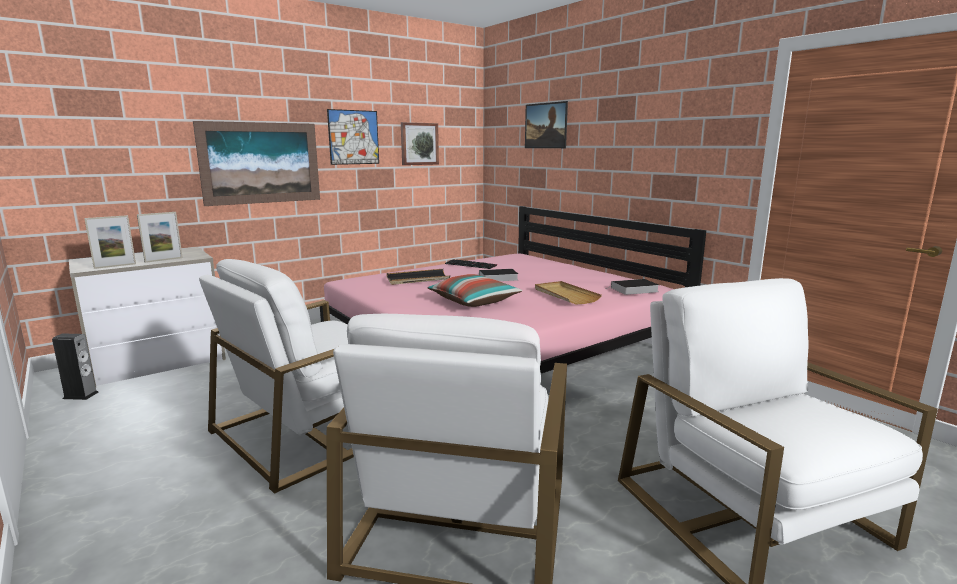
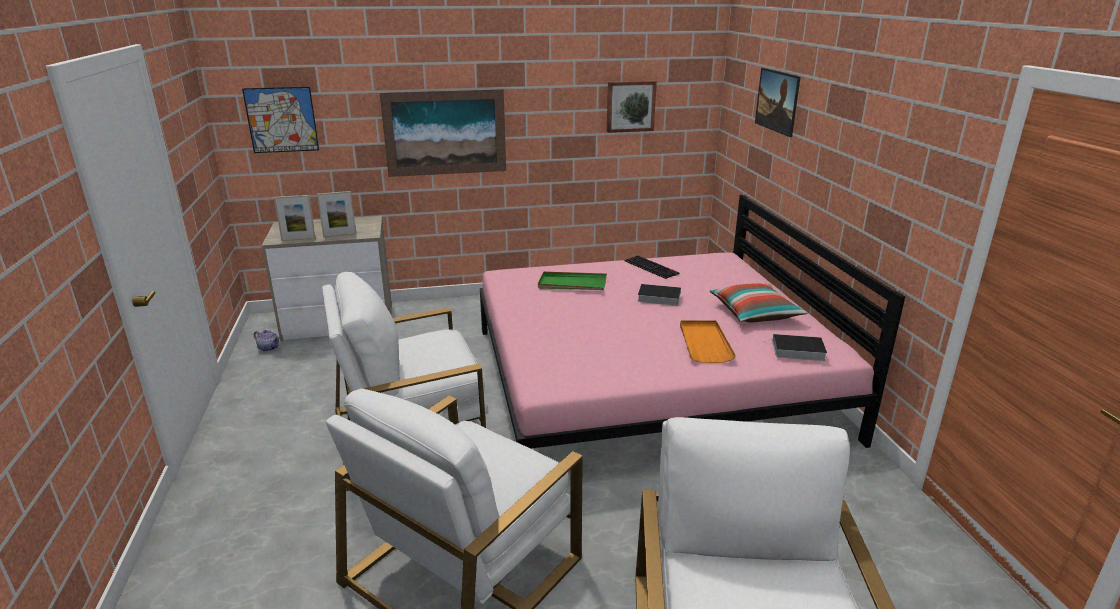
camera: 25 degrees right, 10 degrees up
(80, 395) = (268, 348): speaker -> teapot
(353, 137) = (548, 102): picture -> picture (281, 120)
(417, 279) = (572, 284): black tray -> green tray
(473, 302) = (597, 333): pillow -> pillow (754, 314)
(565, 295) = (704, 343): beige tray -> orange tray

